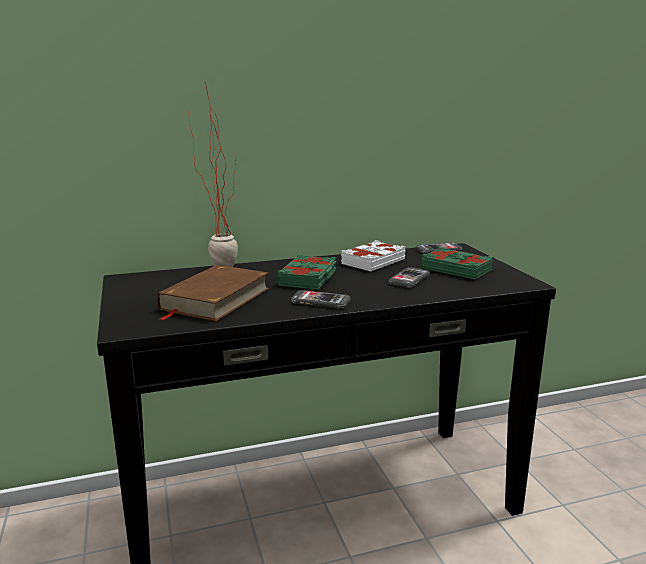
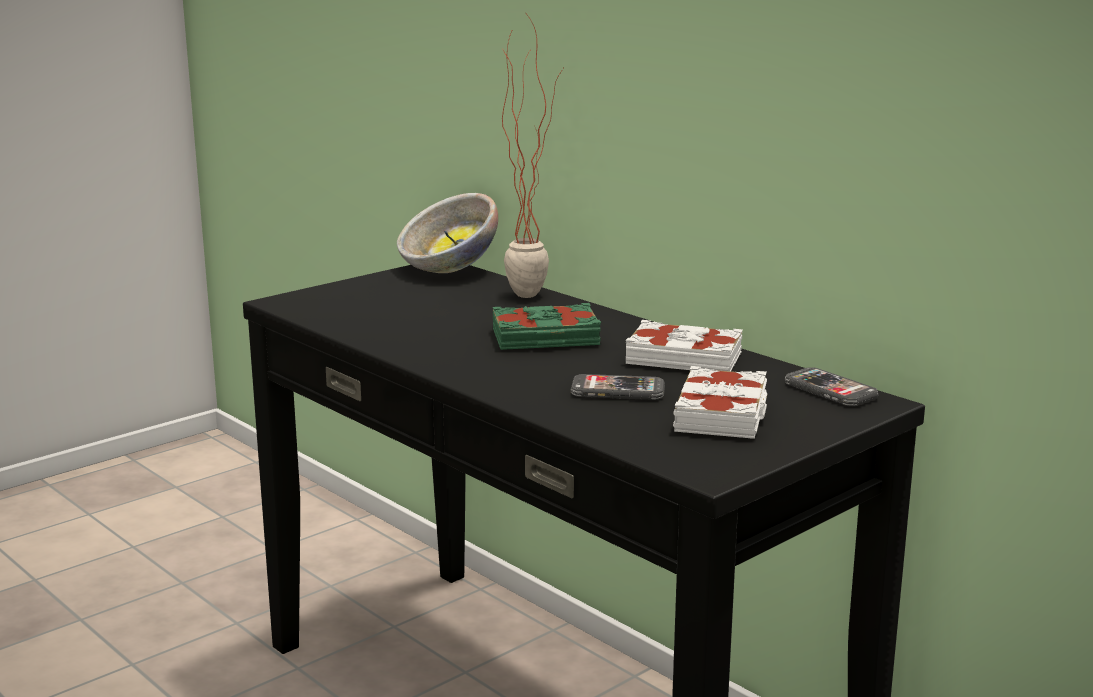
camera: 65 degrees right, 0 degrees up
(137, 277) = (449, 269): none -> bowl
(215, 299) = (409, 313): brown book -> none
(320, 301) = (454, 359): phone -> none
(456, 269) = (722, 414): green book -> white book

